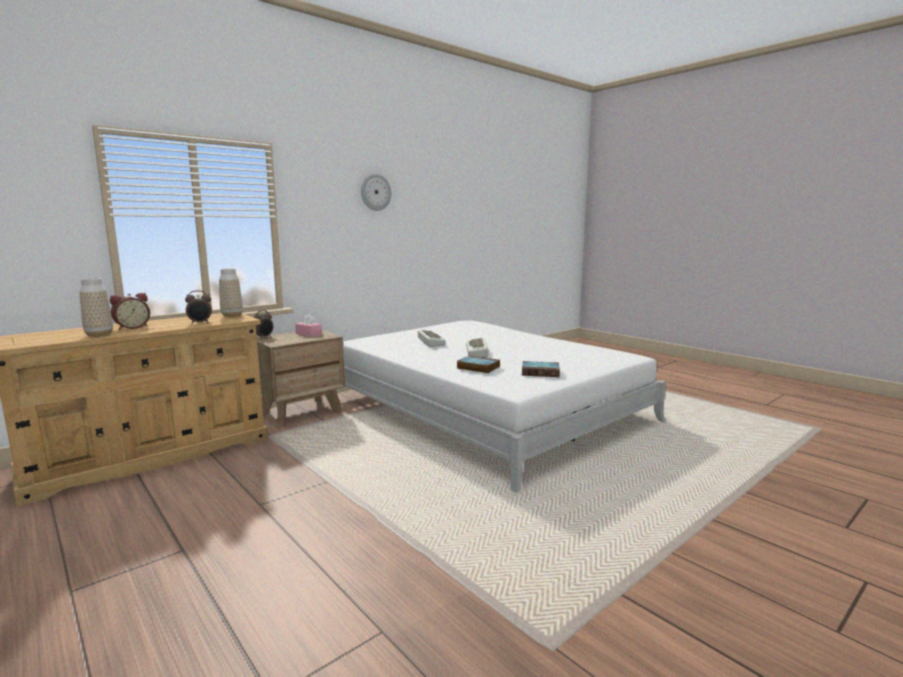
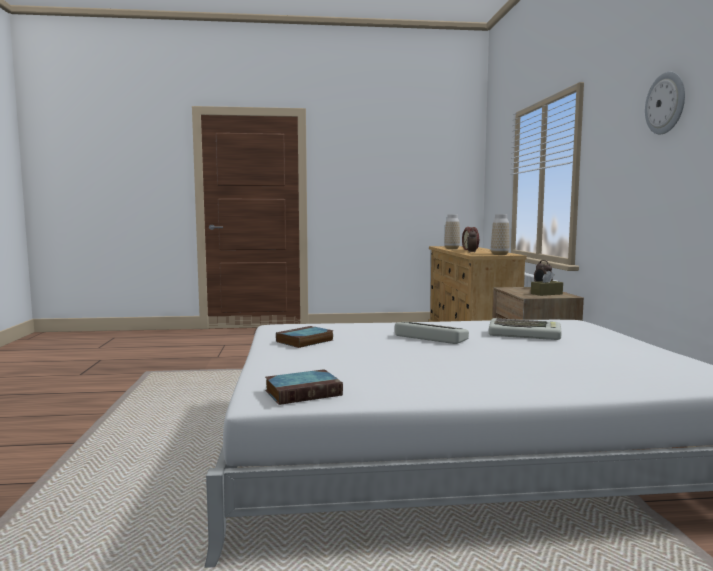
camera: 125 degrees right, 5 degrees down
(308, 334) = (546, 294): pink tissue box -> brown tissue box
(477, 367) = (366, 329): book -> book (304, 392)

